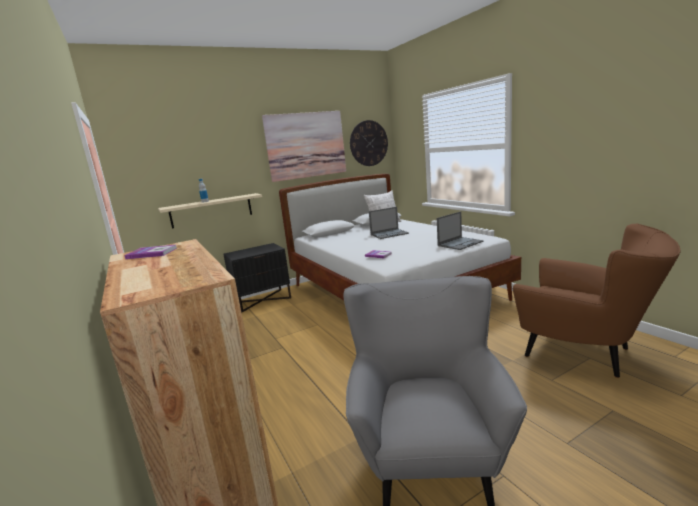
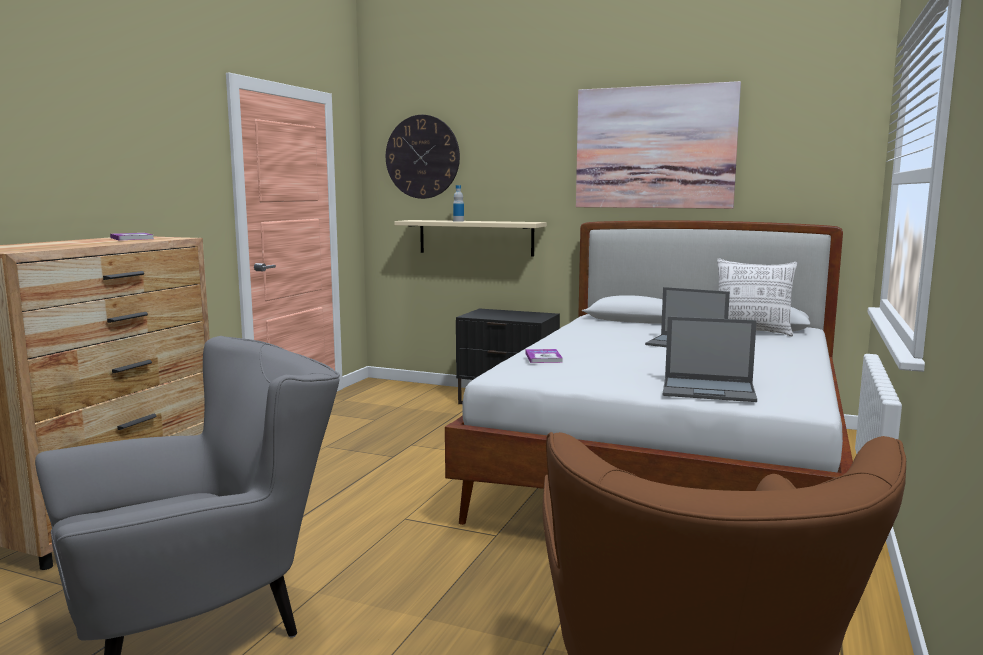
camera: 50 degrees right, 5 degrees down
(368, 143) = (808, 154): wall clock -> wall clock (422, 157)

